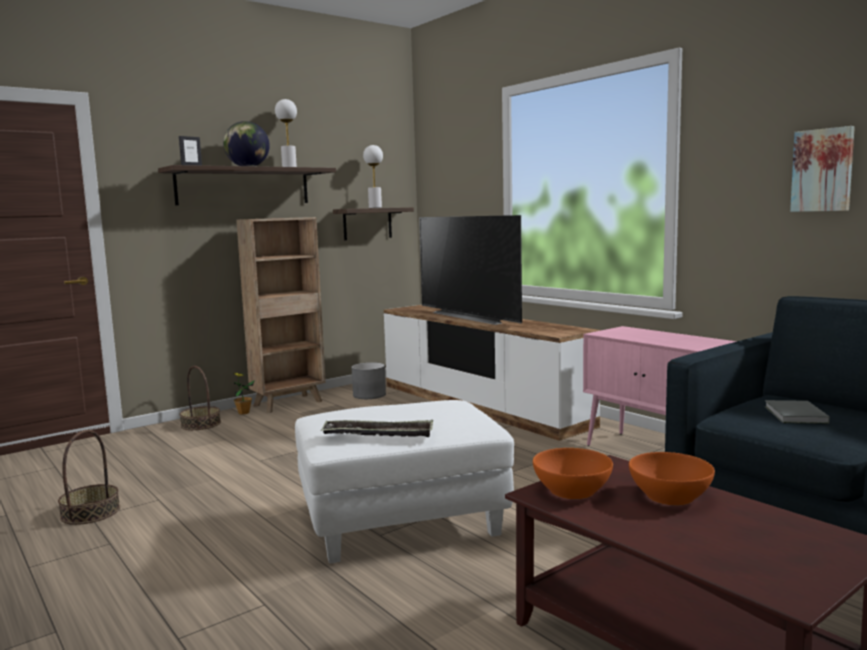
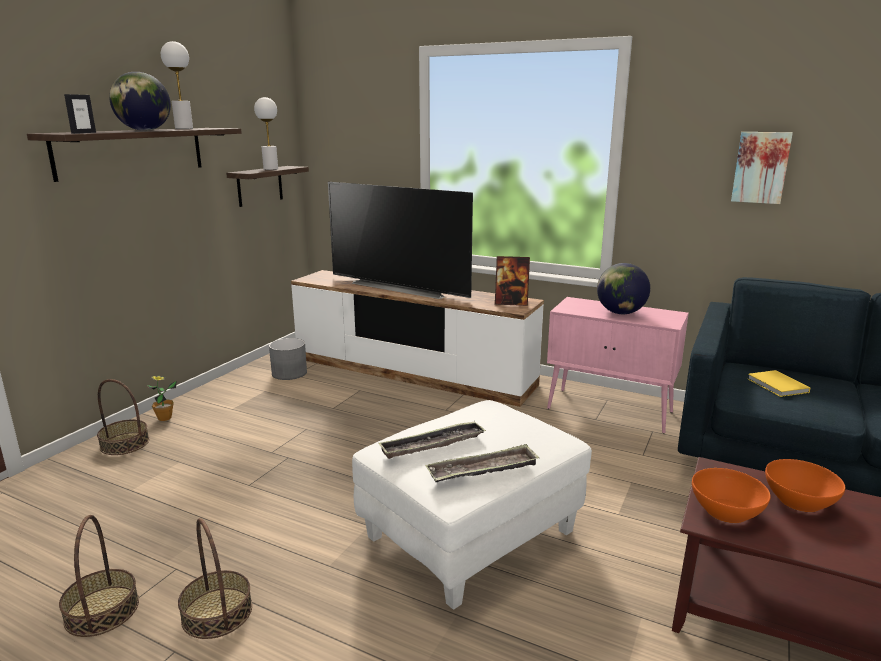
camera: 25 degrees left, 10 degrees up
(158, 528) = (217, 612): none -> basket
(289, 403) = (208, 397): brown bookcase -> none
(358, 415) = (432, 444): none -> tray
(561, 330) = (511, 303): none -> picture frame
(659, 338) = (620, 313): none -> globe
(795, 415) = (777, 386): grey book -> yellow book

